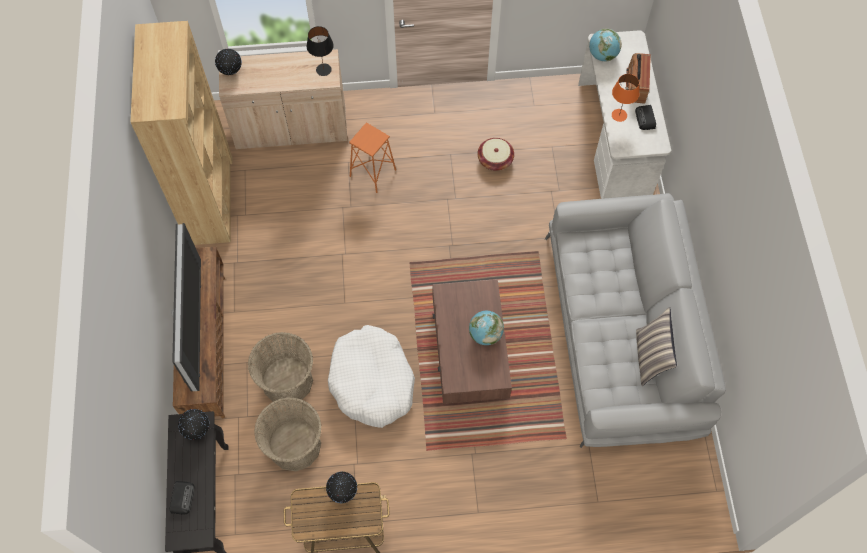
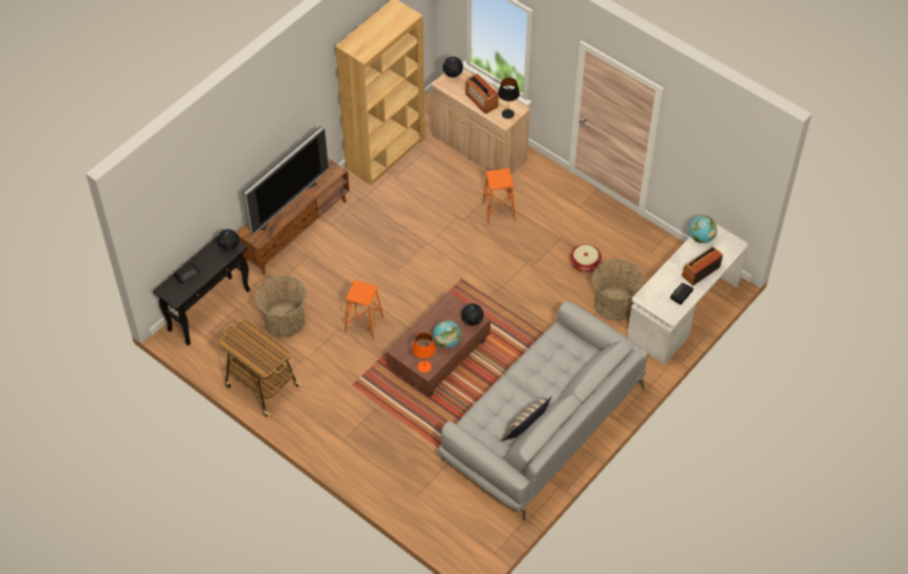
camera: 45 degrees right, 10 degrees down
(284, 75) = (481, 100): none -> radio
(287, 381) = (318, 284): basket -> basket (614, 304)
(343, 492) = (268, 342): globe -> globe (472, 322)
(372, 381) = (364, 324): white dog bed -> orange stool
(619, 115) = (666, 279): orange table lamp -> orange table lamp (424, 366)

